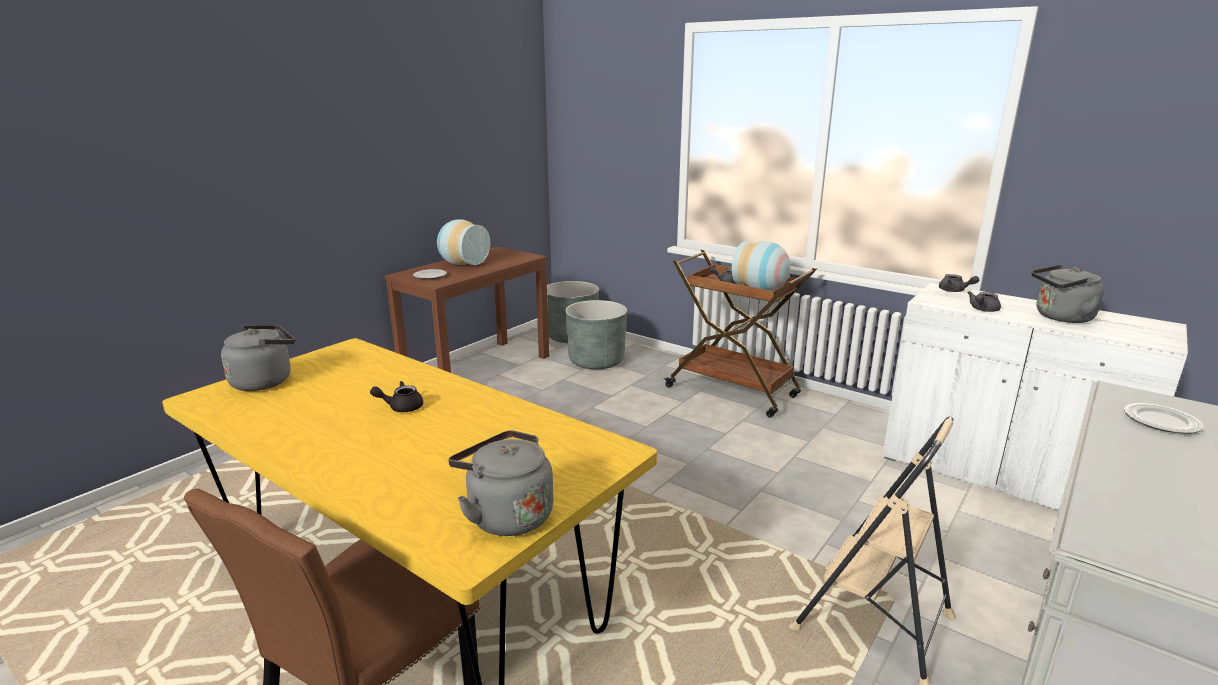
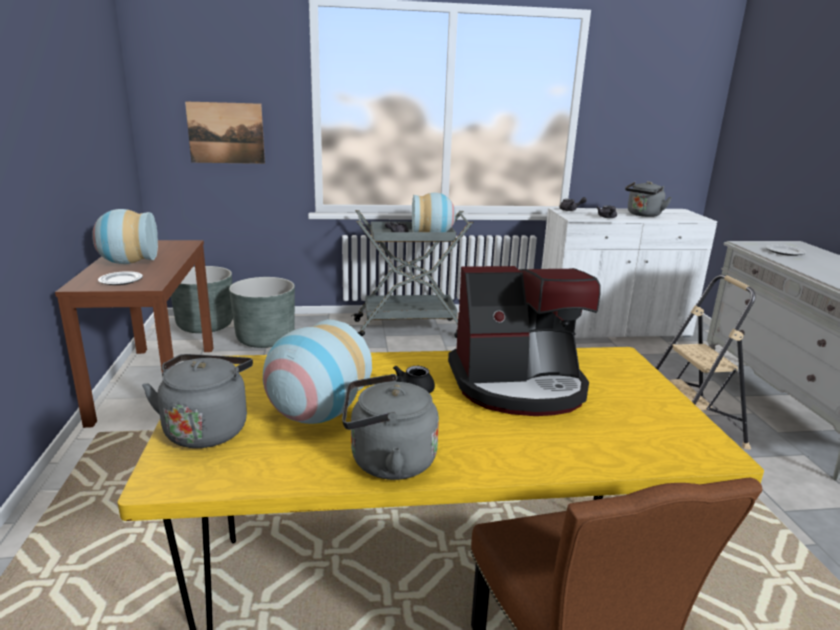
camera: 45 degrees left, 0 degrees up
(321, 396) = (314, 415): none -> vase
(475, 435) = (519, 385): none -> coffee machine
(506, 515) = (670, 421): grey kettle -> grey kettle (387, 462)
(610, 159) = (226, 133): none -> picture
(732, 392) = (408, 329): brown cart -> grey cart

